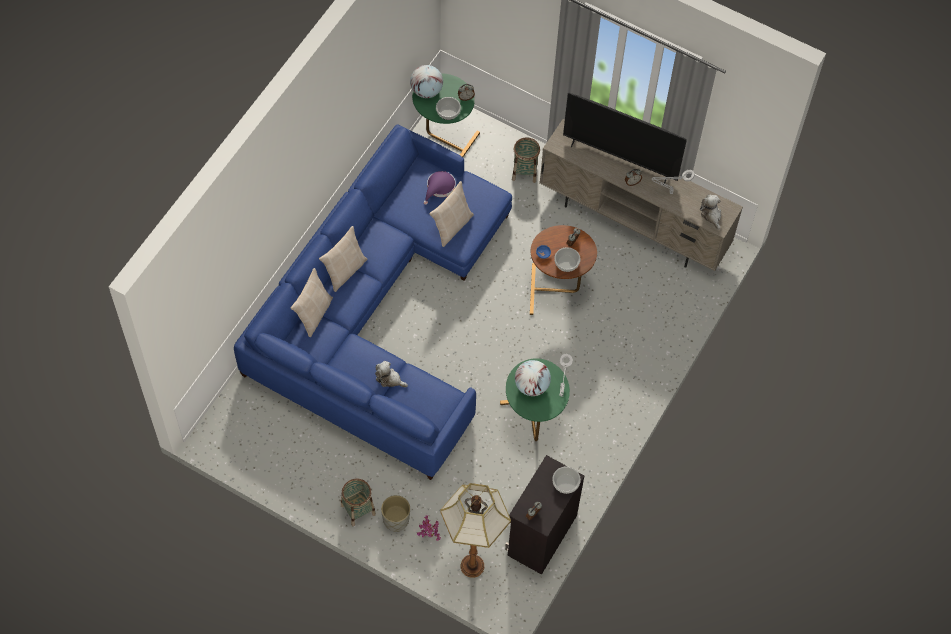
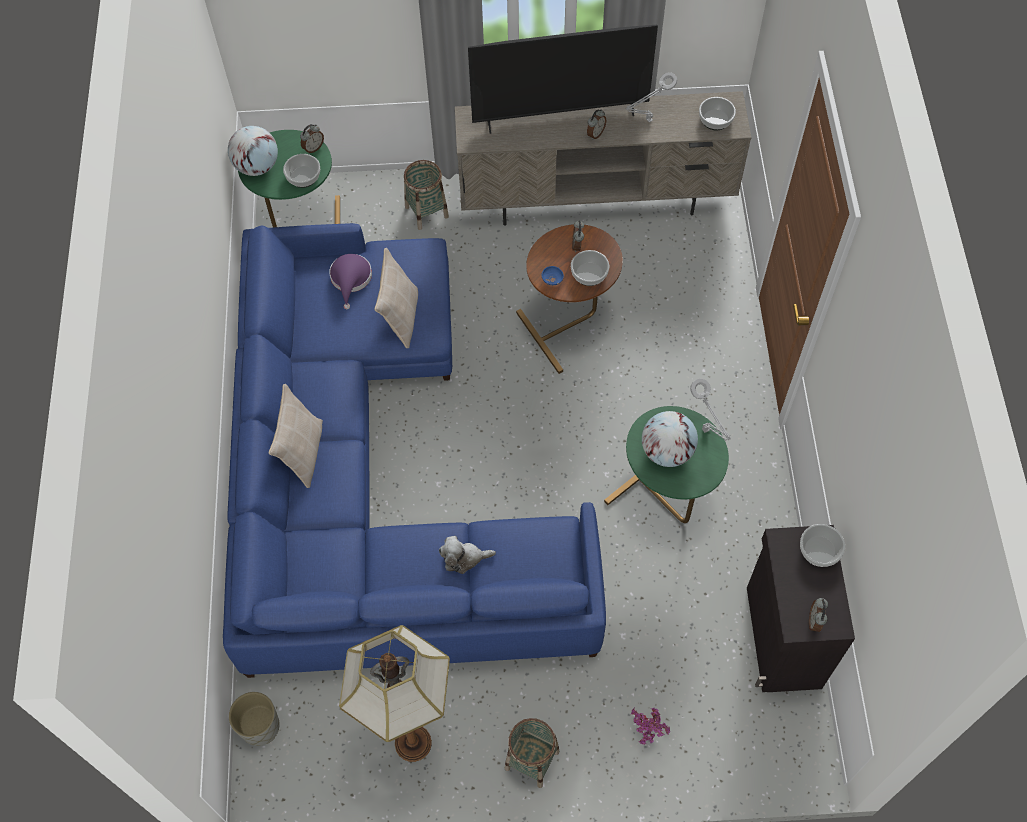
camera: 30 degrees left, 0 degrees up
(314, 314) = (301, 534): beige pillow -> none
(396, 519) = (590, 740): grey planter -> grey planter (259, 726)
(472, 567) = (732, 738): floor lamp -> floor lamp (414, 744)
(711, 215) = (715, 120): plush toy -> bowl

